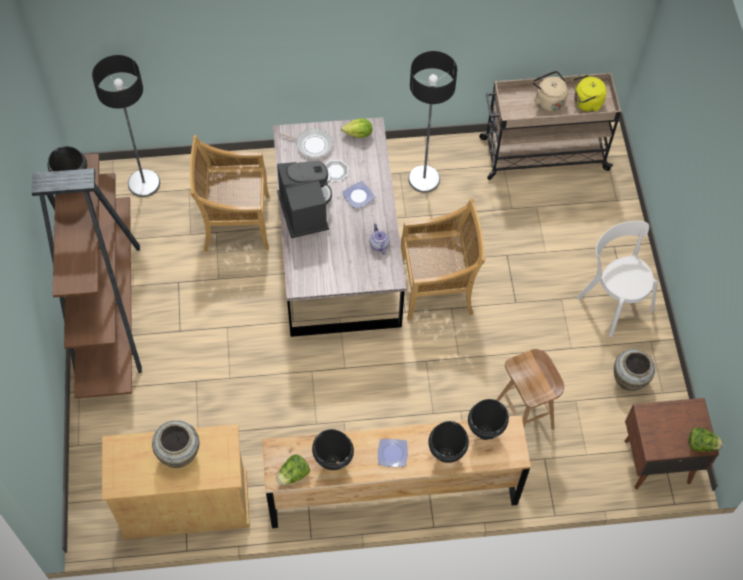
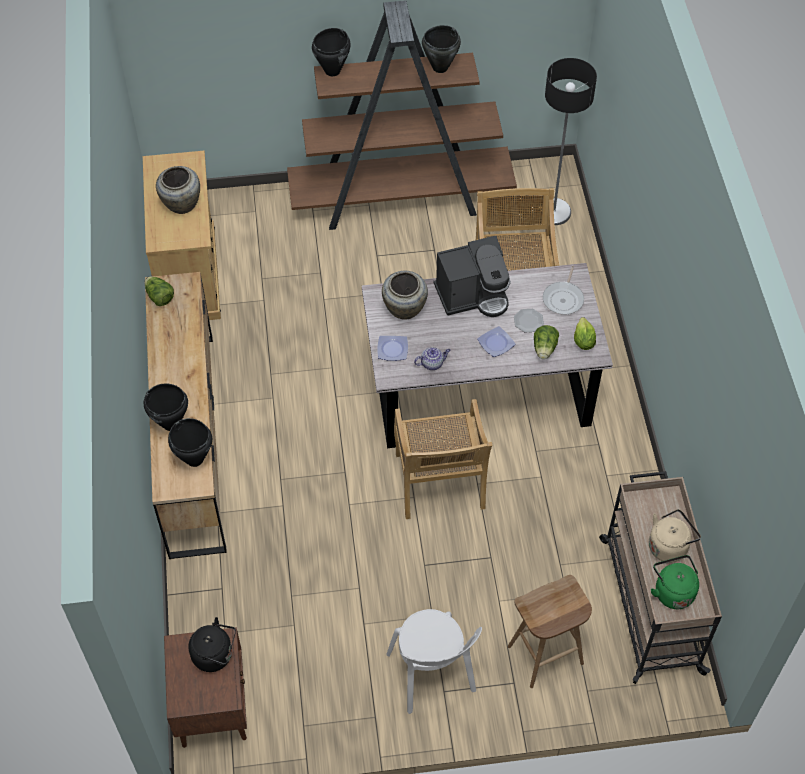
camera: 90 degrees right, 5 degrees down
(333, 462) = (170, 328): black cooking pot -> black cooking pot (333, 71)
(392, 453) = (176, 377): plate -> plate (393, 349)
(424, 179) = (592, 470): floor lamp -> none
(525, 416) = (275, 570): brown stool -> brown stool (545, 656)
(586, 103) = (672, 591): yellow kettle -> green kettle
(613, 300) = (432, 676): white chair -> white chair turned 105 degrees clockwise
(629, 380) = (320, 687): beige vase -> beige vase (404, 310)
(660, 419) = (215, 655): none -> black kettle
(701, 444) = (179, 699): lettuce -> lettuce (544, 349)

